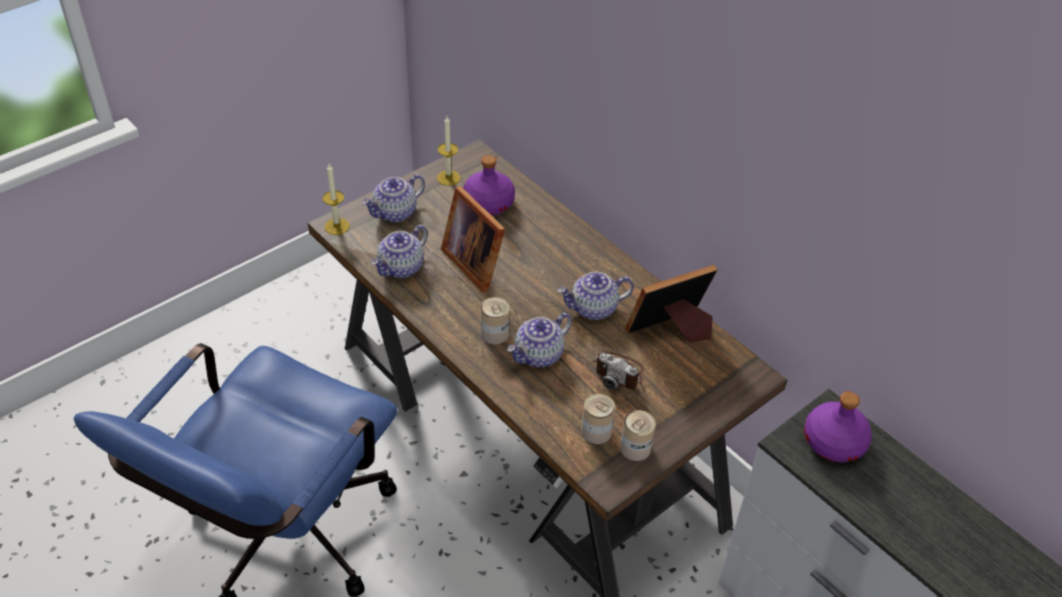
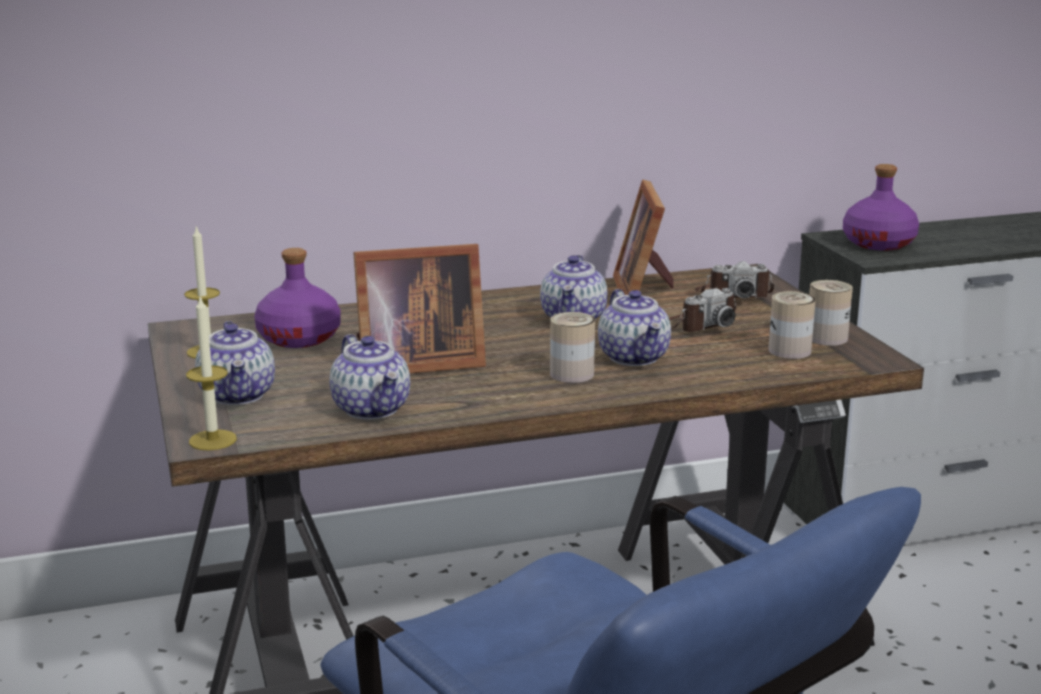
camera: 65 degrees left, 25 degrees down
(698, 379) = (734, 294): none -> camera

